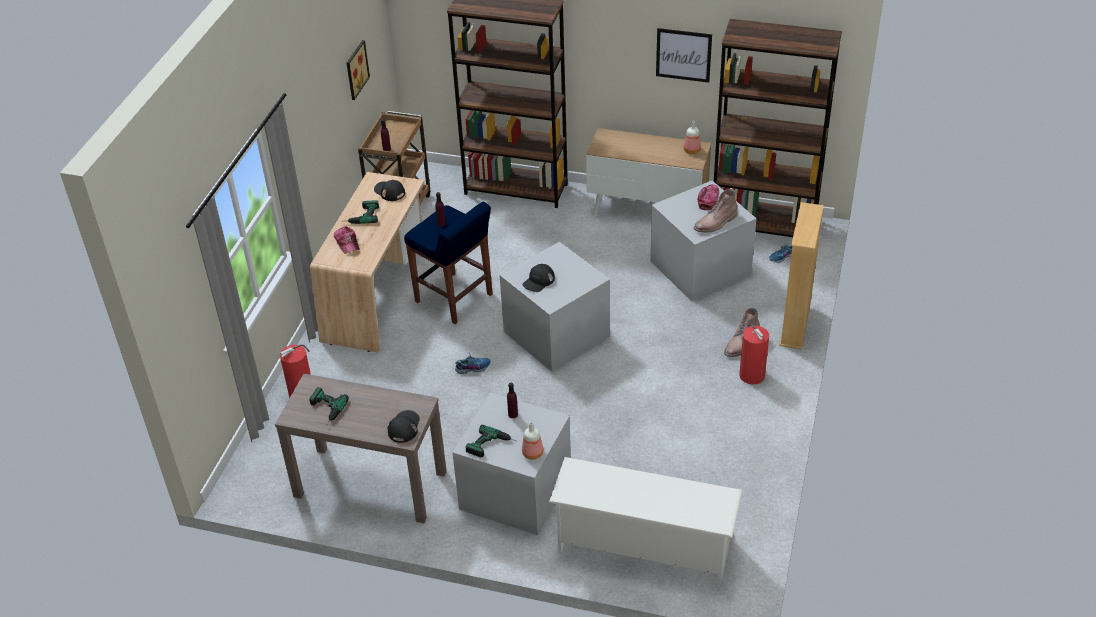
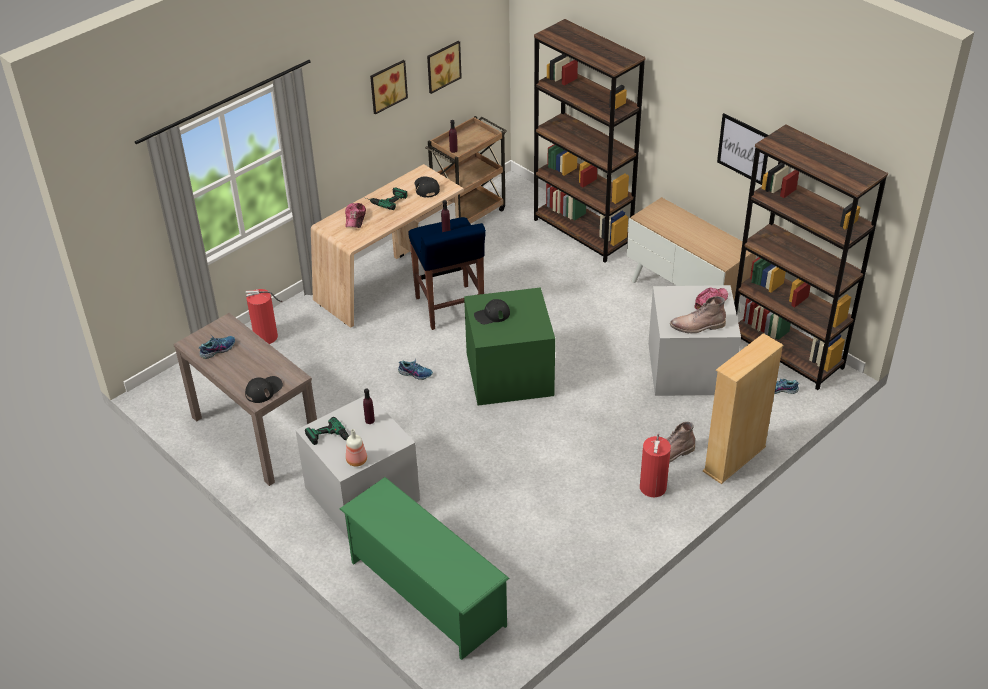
camera: 30 degrees right, 0 degrees up
(324, 410) = (218, 349): power drill -> shoe
(325, 102) = (387, 85): none -> picture
(558, 334) = (511, 375): grey storage box -> green storage box
(644, 546) = (426, 593): white shoe rack -> green shoe rack
(691, 150) = (731, 249): bottle -> none

